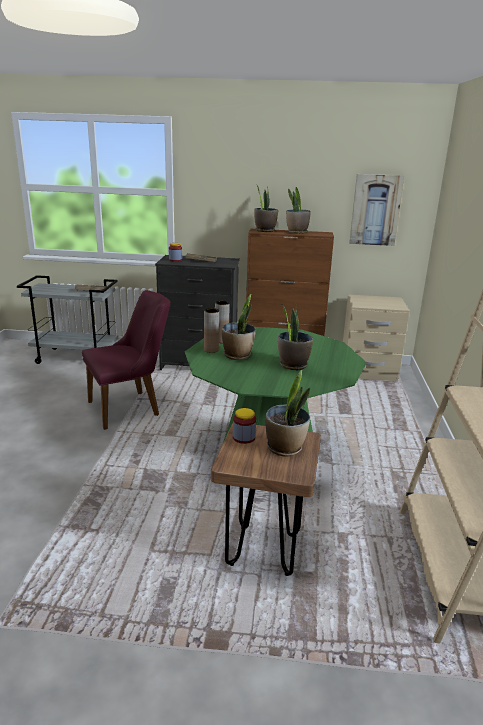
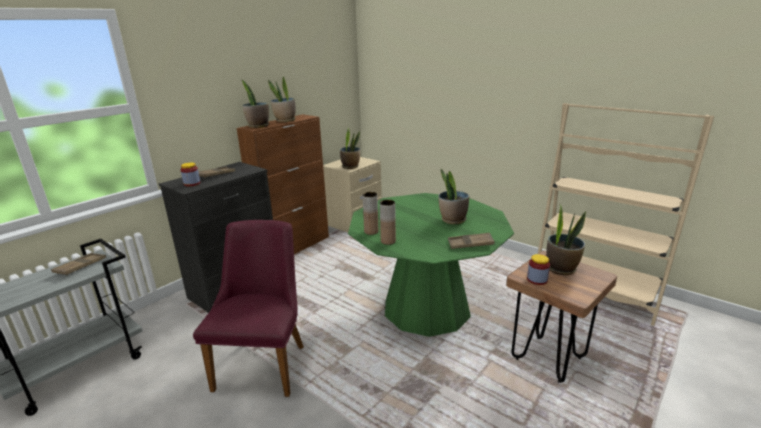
camera: 55 degrees left, 0 degrees up
(238, 355) = (412, 234): potted plant -> potted plant (350, 166)
(248, 381) = (470, 244): none -> brown tray
(375, 210) = (324, 88): picture -> none

